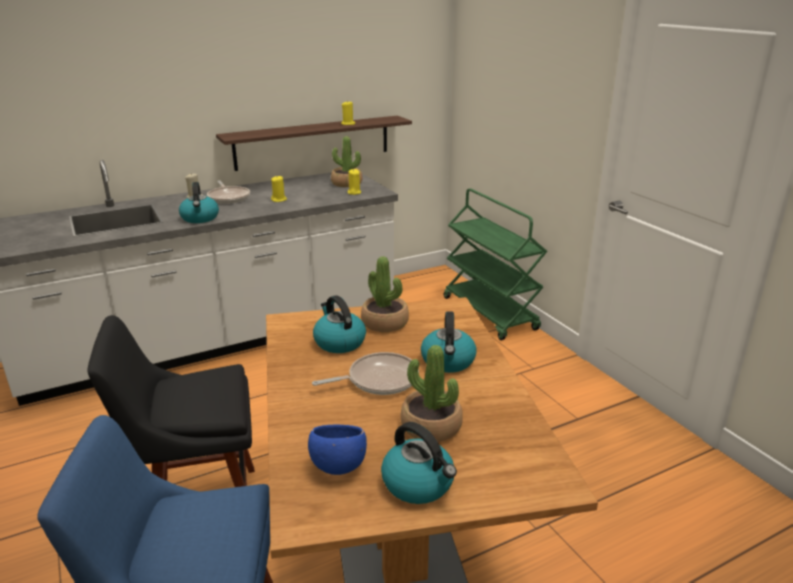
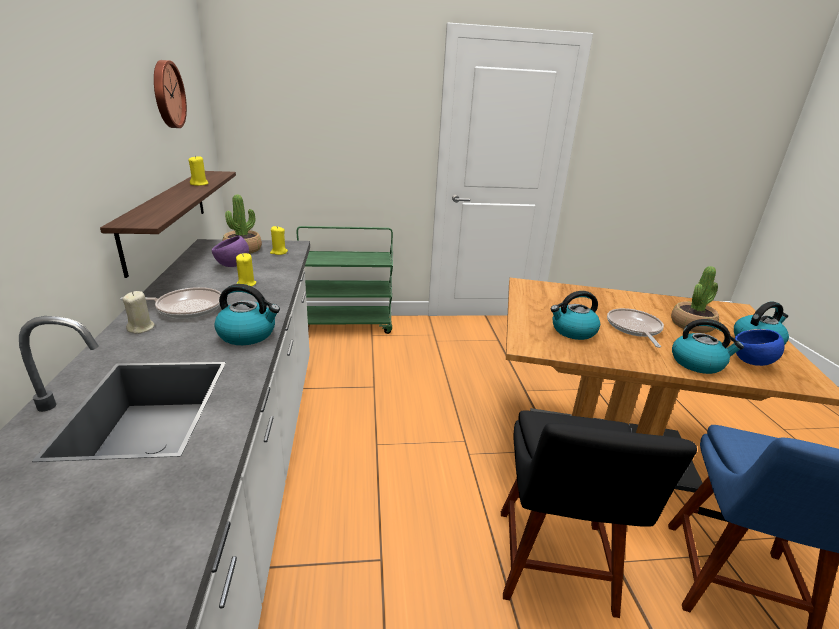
camera: 70 degrees left, 0 degrees up
(310, 189) = (233, 266): none -> purple bowl
(349, 51) = (167, 94): none -> wall clock
(385, 323) = (543, 309): potted plant -> none
(448, 361) = (608, 303): kettle -> kettle (697, 363)

